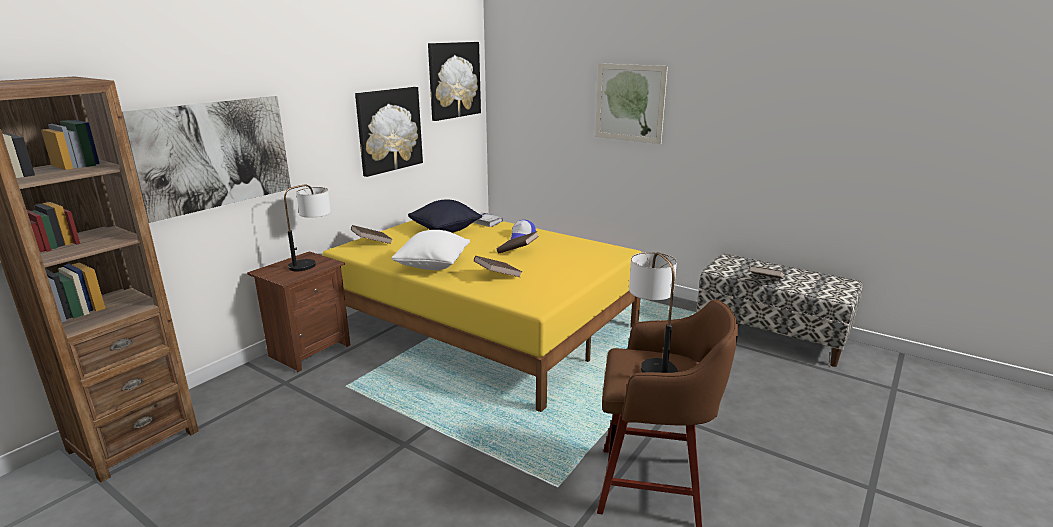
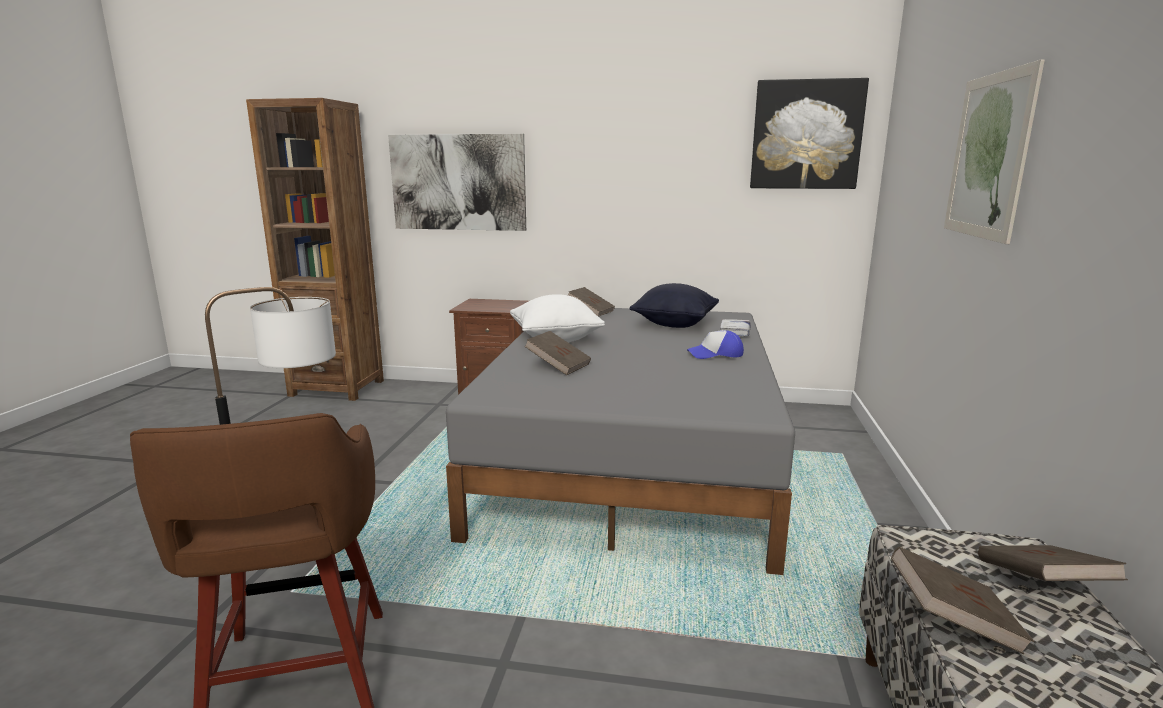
camera: 65 degrees right, 5 degrees down
(313, 262) = (510, 306): table lamp -> none
(389, 130) = (671, 190): picture -> none
(484, 326) = (633, 456): yellow bed -> grey bed
(517, 251) = (655, 361): brown book -> brown book (1041, 585)

